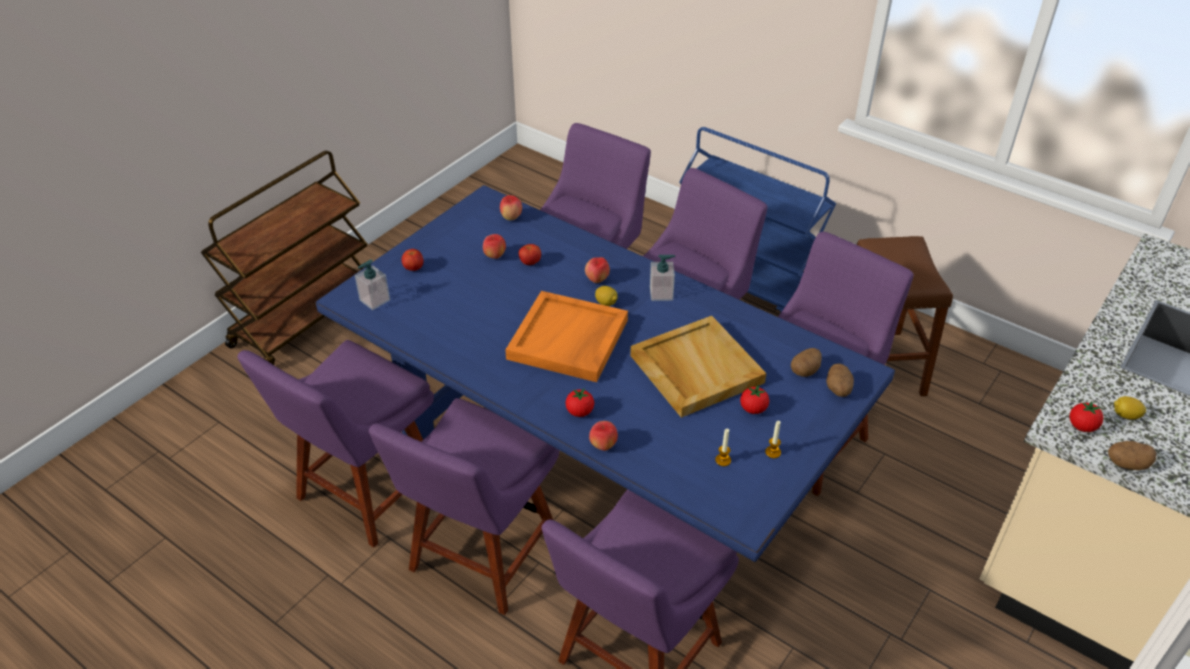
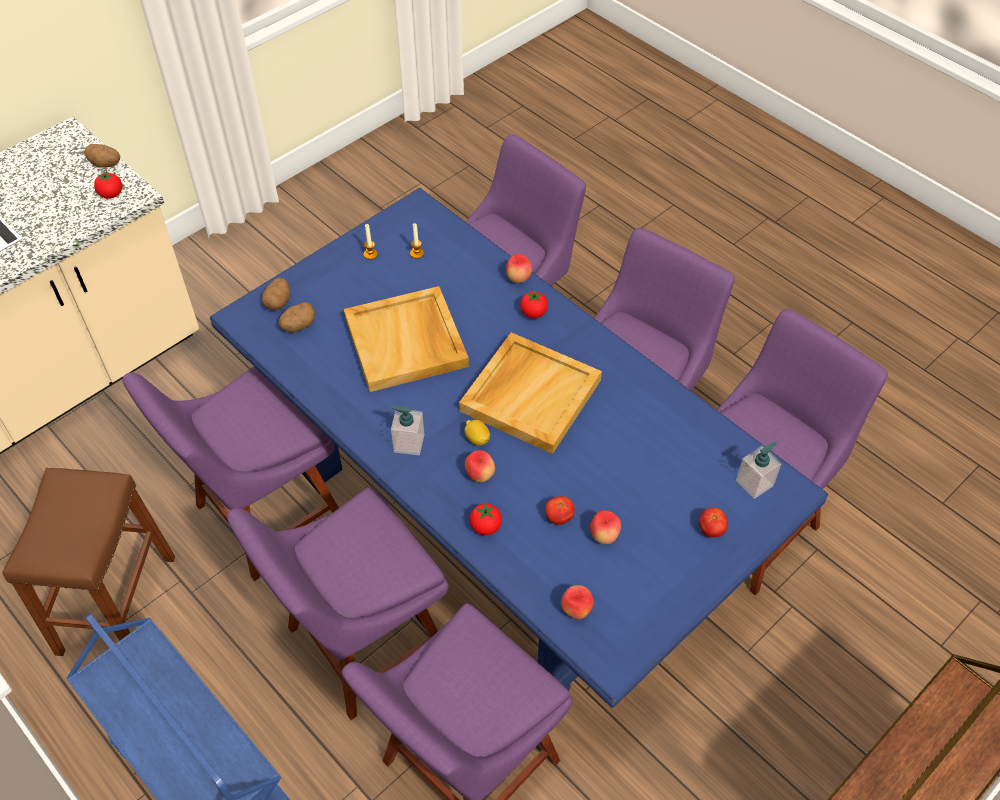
camera: 170 degrees left, 10 degrees up
(568, 340) = (530, 394): orange tray -> beige tray
(753, 409) = (369, 294): tomato -> tomato (485, 526)
(1125, 415) = (66, 198): lemon -> none

